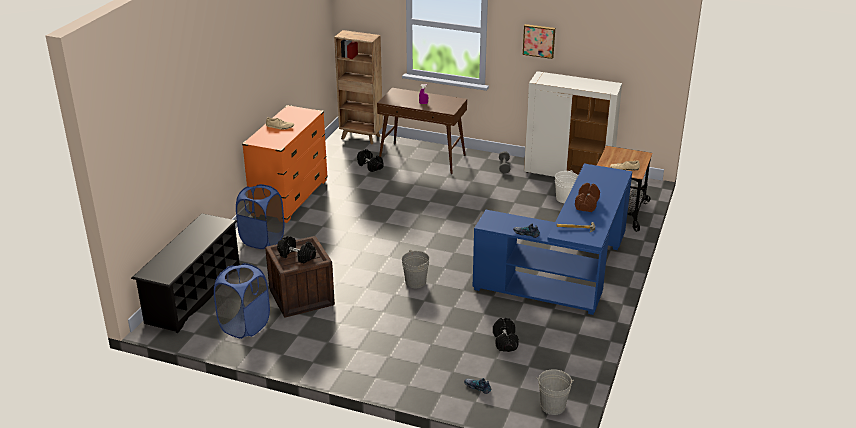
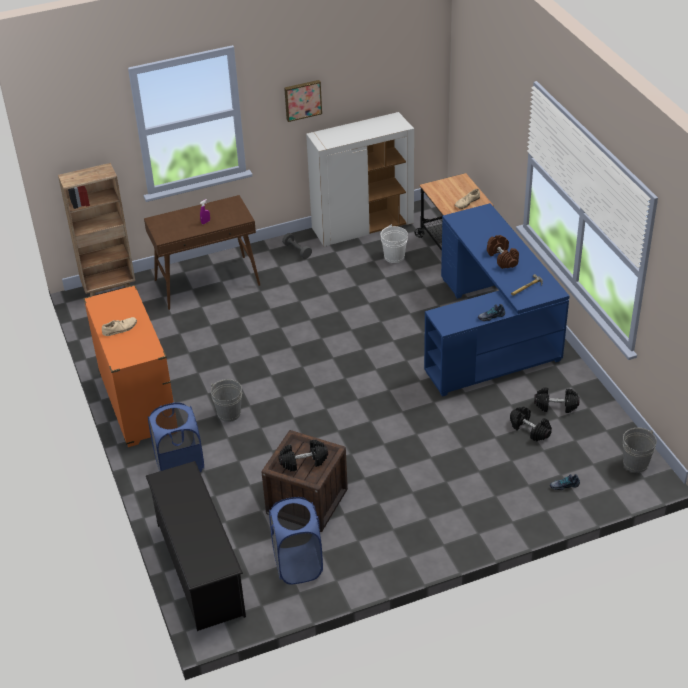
camera: 40 degrees left, 10 degrees up
(370, 166) = (168, 320): black dumbbell -> black dumbbell (556, 406)
(415, 282) = (384, 420): grey bucket -> grey bucket (229, 413)

